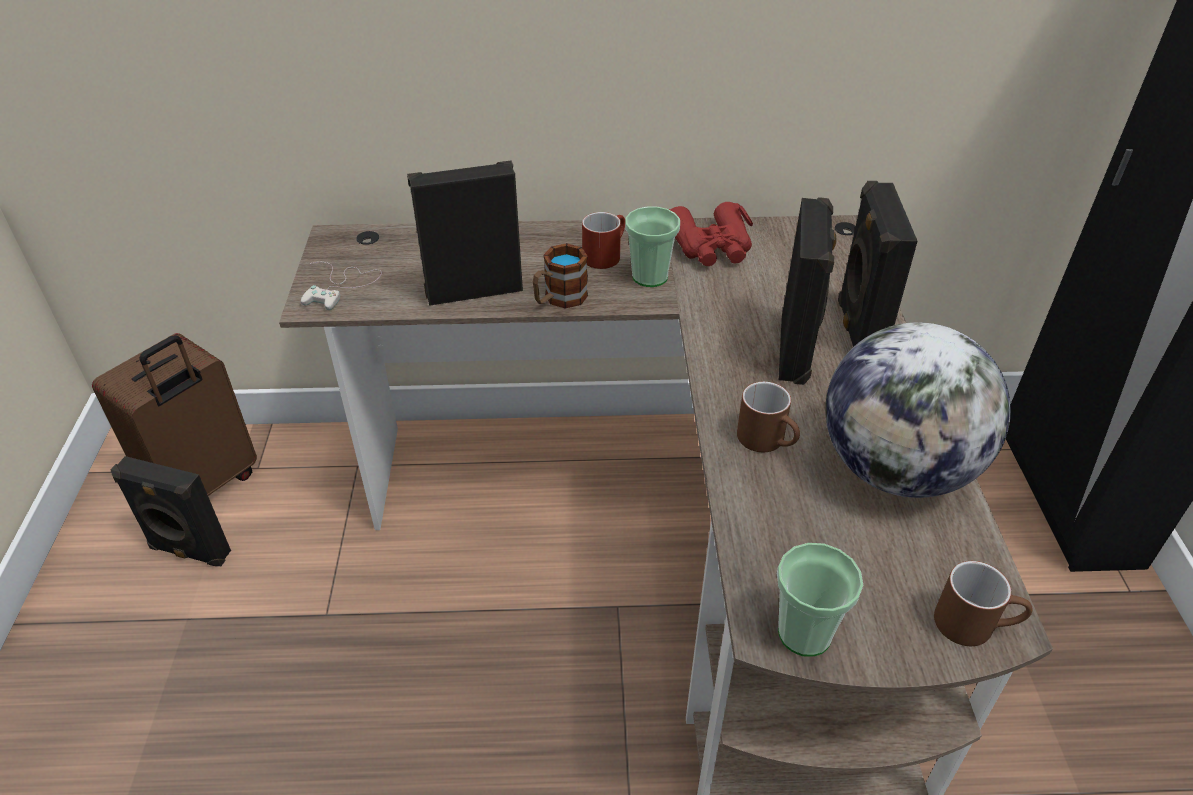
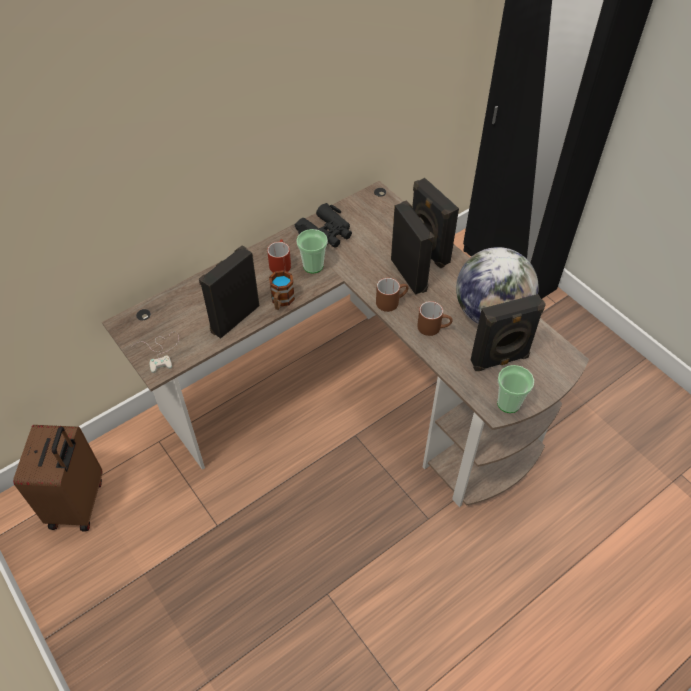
camera: 35 degrees left, 10 degrees up
(189, 551) = (108, 542): black speaker -> black speaker (500, 360)
(711, 246) = (326, 233): red binoculars -> black binoculars
(975, 623) = (560, 364): brown mug -> brown mug (391, 301)

